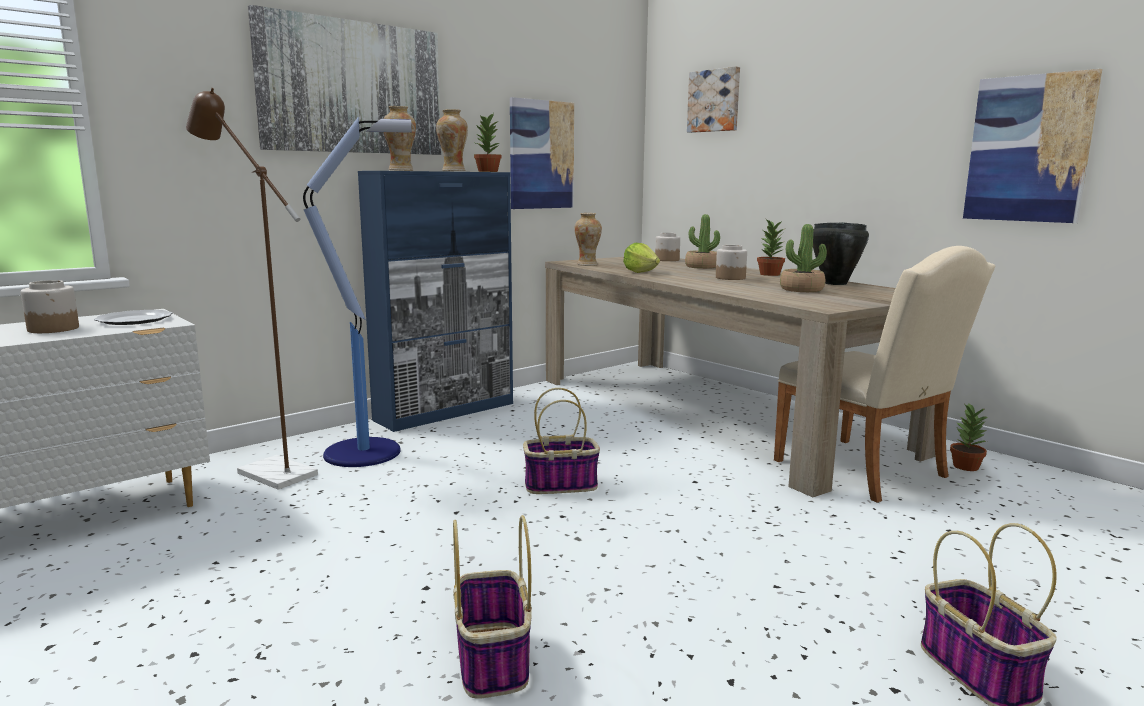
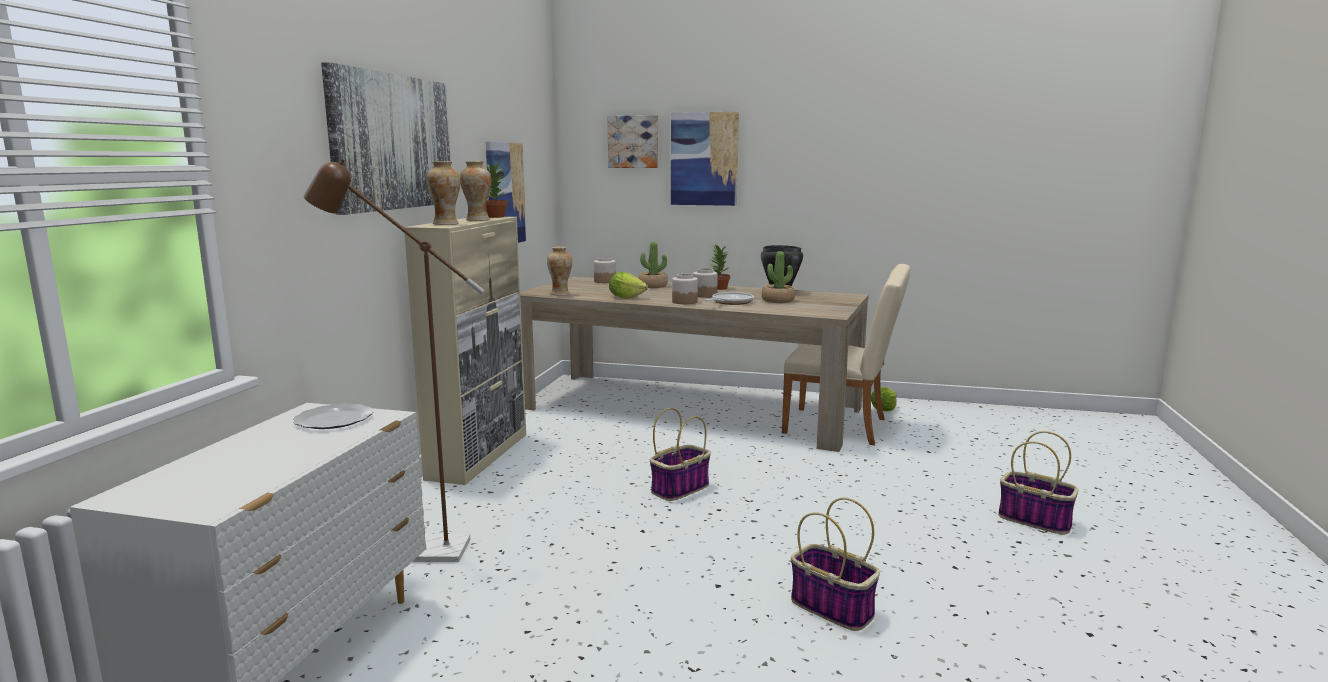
camera: 35 degrees left, 0 degrees up
(54, 329) = (284, 446): jar -> jar (684, 302)
(366, 452) = (476, 509): floor lamp -> none
(446, 411) = (479, 455): blue cabinet -> beige cabinet
(736, 285) = (730, 302): none -> frying pan
(965, 466) = (883, 410): potted plant -> lettuce
(1028, 149) = (892, 191): picture -> picture (704, 159)

